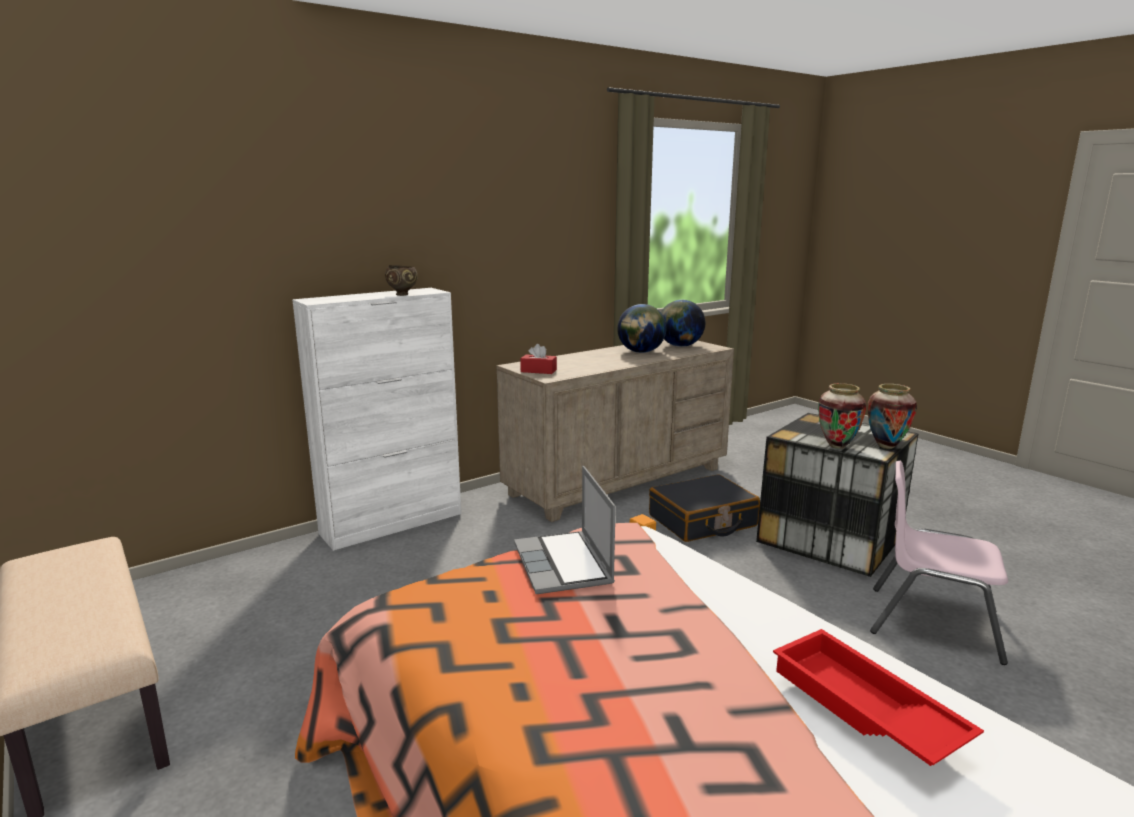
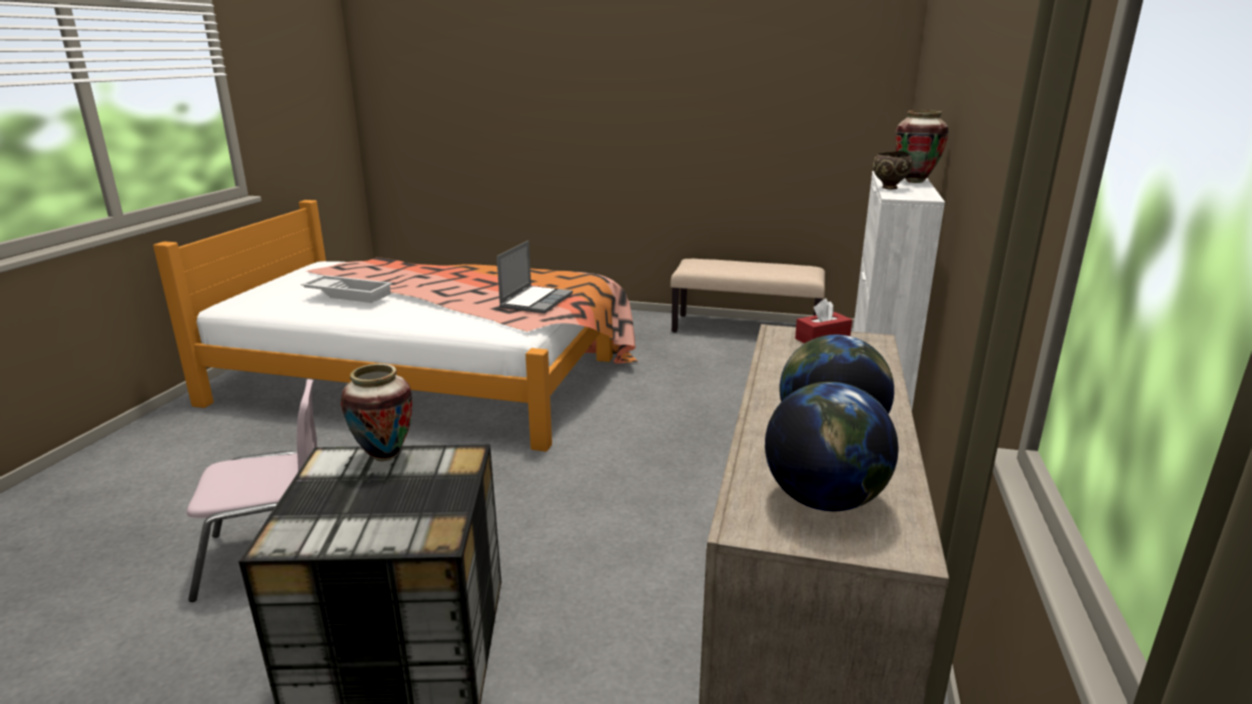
camera: 140 degrees right, 5 degrees up
(564, 565) = (536, 301): laptop -> laptop turned 75 degrees clockwise
(702, 521) = (596, 596): black suitcase -> none
(863, 708) = (349, 294): red tray -> white tray
(886, 446) = (311, 484): vase -> vase (915, 181)

